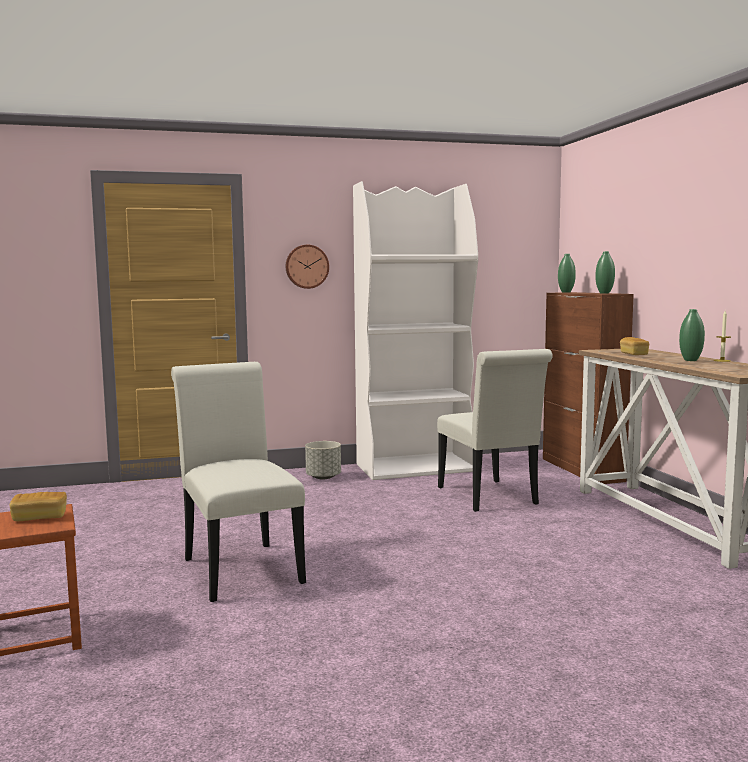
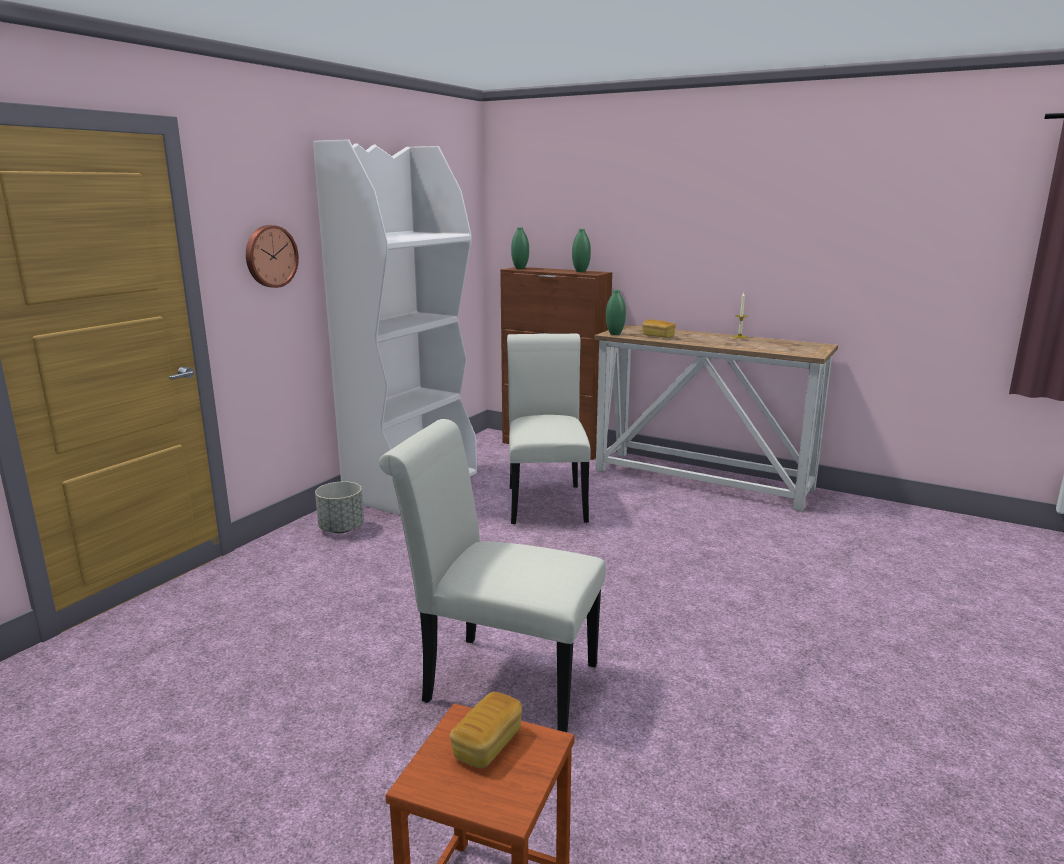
camera: 45 degrees left, 10 degrees up
(490, 498) = (546, 501): white chair -> white chair turned 120 degrees counterclockwise
(690, 360) = (722, 339): green vase -> green vase (615, 334)

